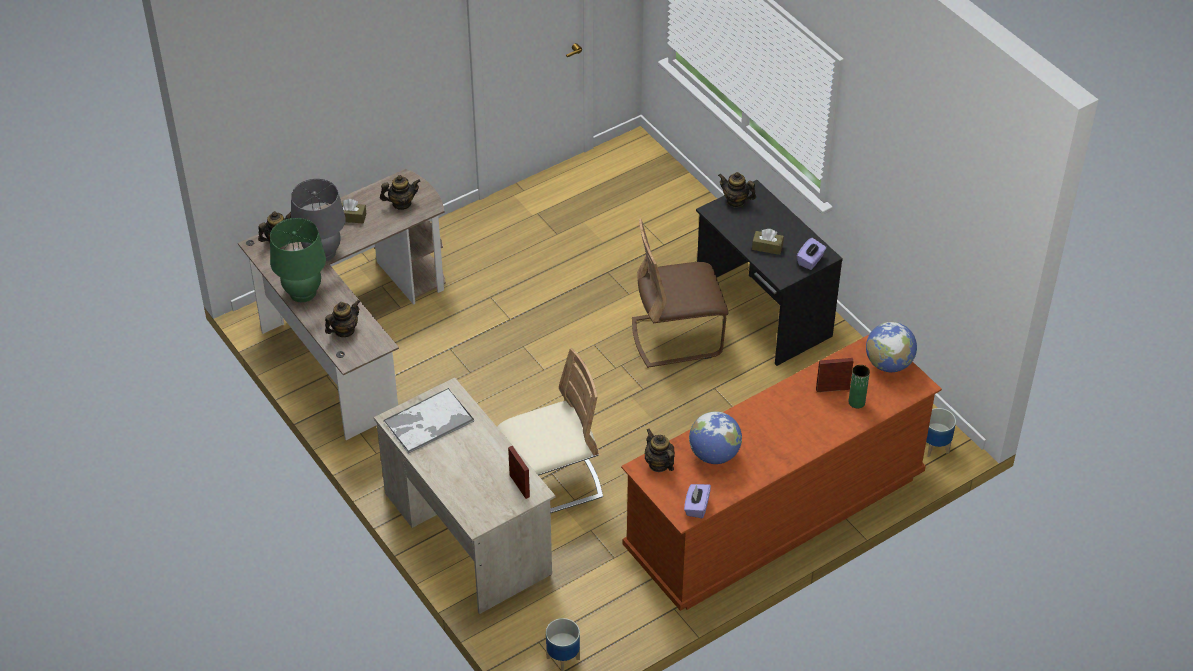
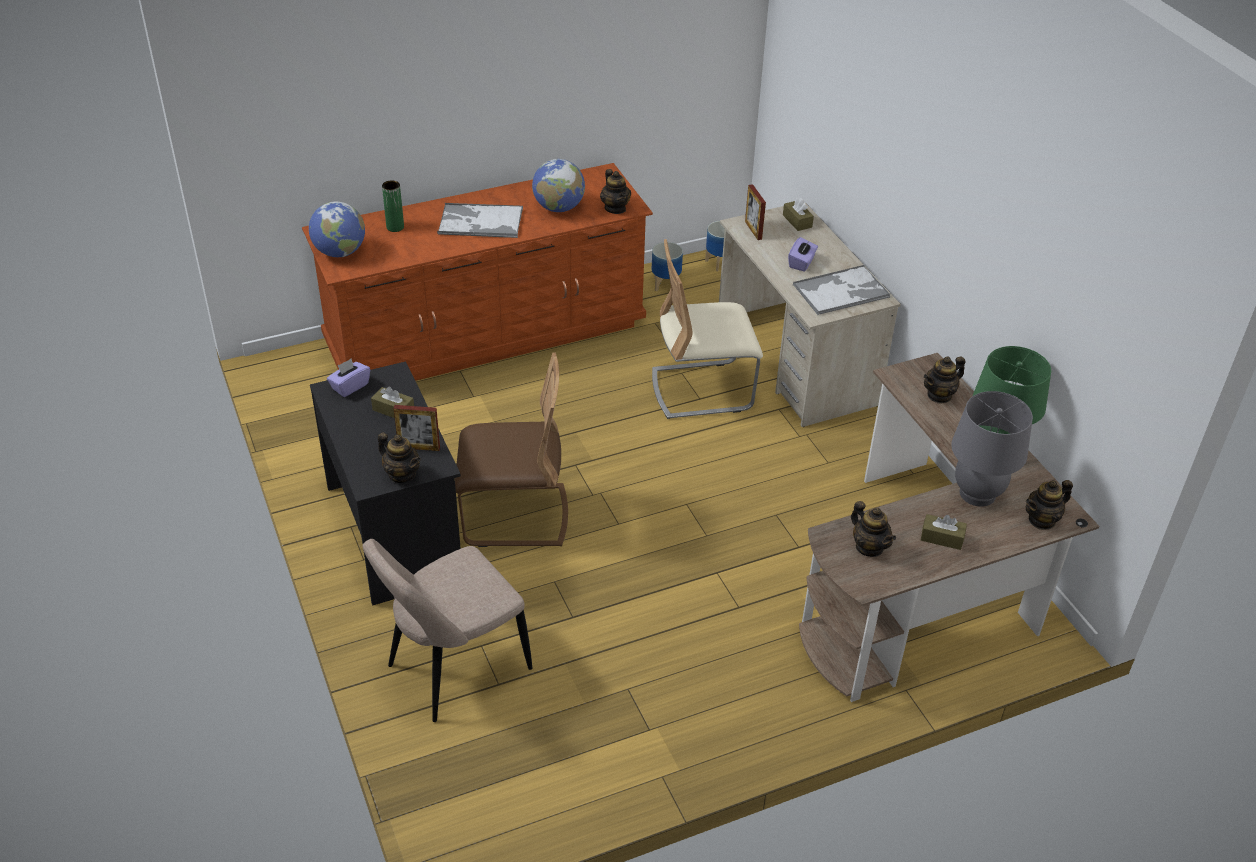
camera: 170 degrees left, 5 degrees down
(401, 203) = (869, 547): teapot -> teapot turned 120 degrees counterclockwise
(476, 507) = (797, 221): none -> brown tissue box
(676, 227) = (453, 670): none -> beige chair
(696, 507) = (592, 176): purple tissue box -> purple tissue box (802, 263)
(782, 423) = (480, 222): none -> tray
(832, 389) = (412, 240): picture frame -> picture frame (419, 447)
(935, 447) = (291, 363): planter -> planter (665, 284)

